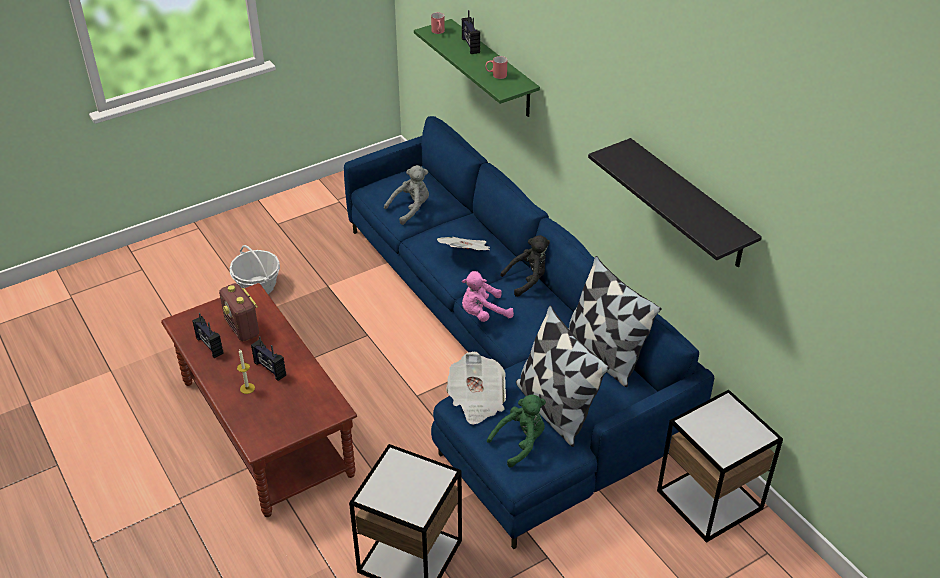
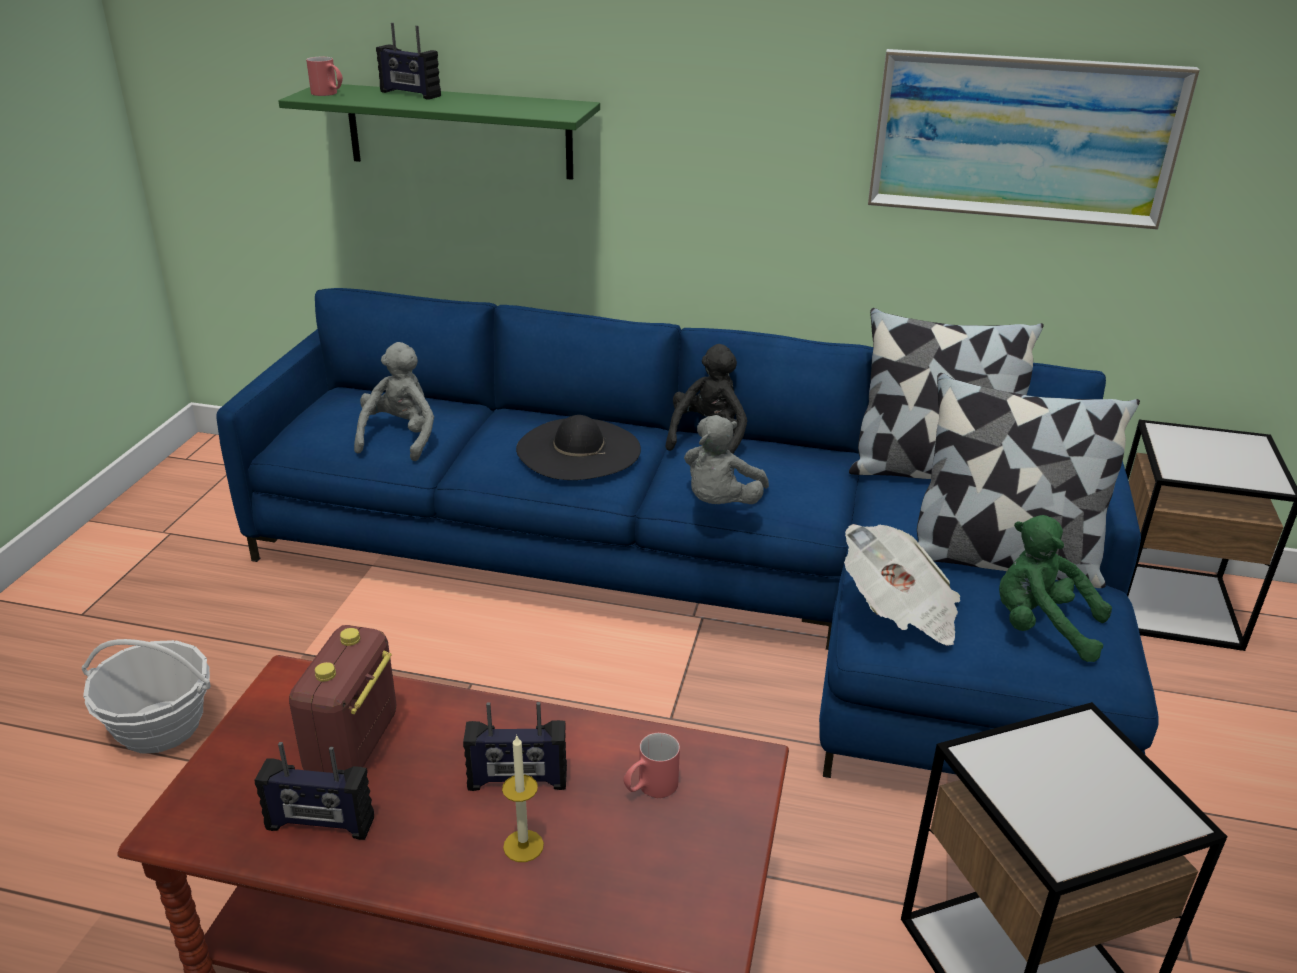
camera: 45 degrees left, 10 degrees down
(242, 328) = (353, 747): radio -> radio turned 90 degrees clockwise
(466, 254) = (578, 449): newspaper -> black hat
(483, 314) = (720, 503): pink plush toy -> grey plush toy
(496, 75) = (514, 106): red mug -> red mug (650, 788)
(520, 442) = (1040, 627): green plush toy -> green plush toy turned 75 degrees counterclockwise
(689, 204) = (1023, 138): black shelf -> picture

